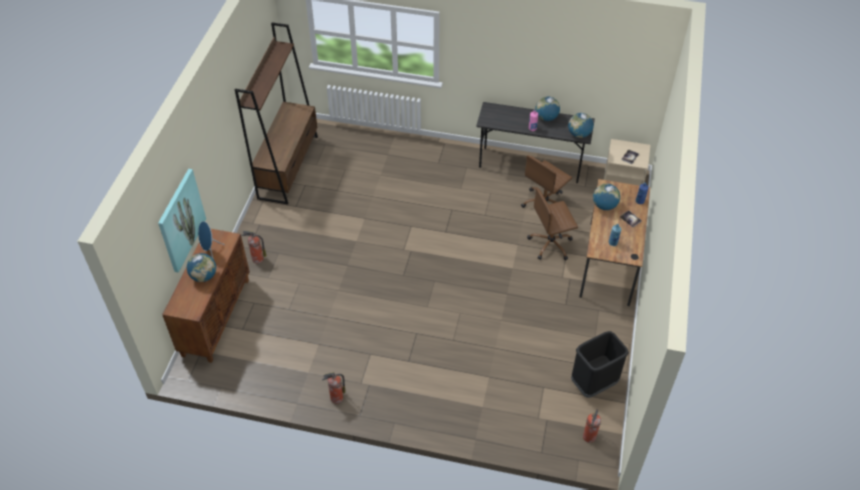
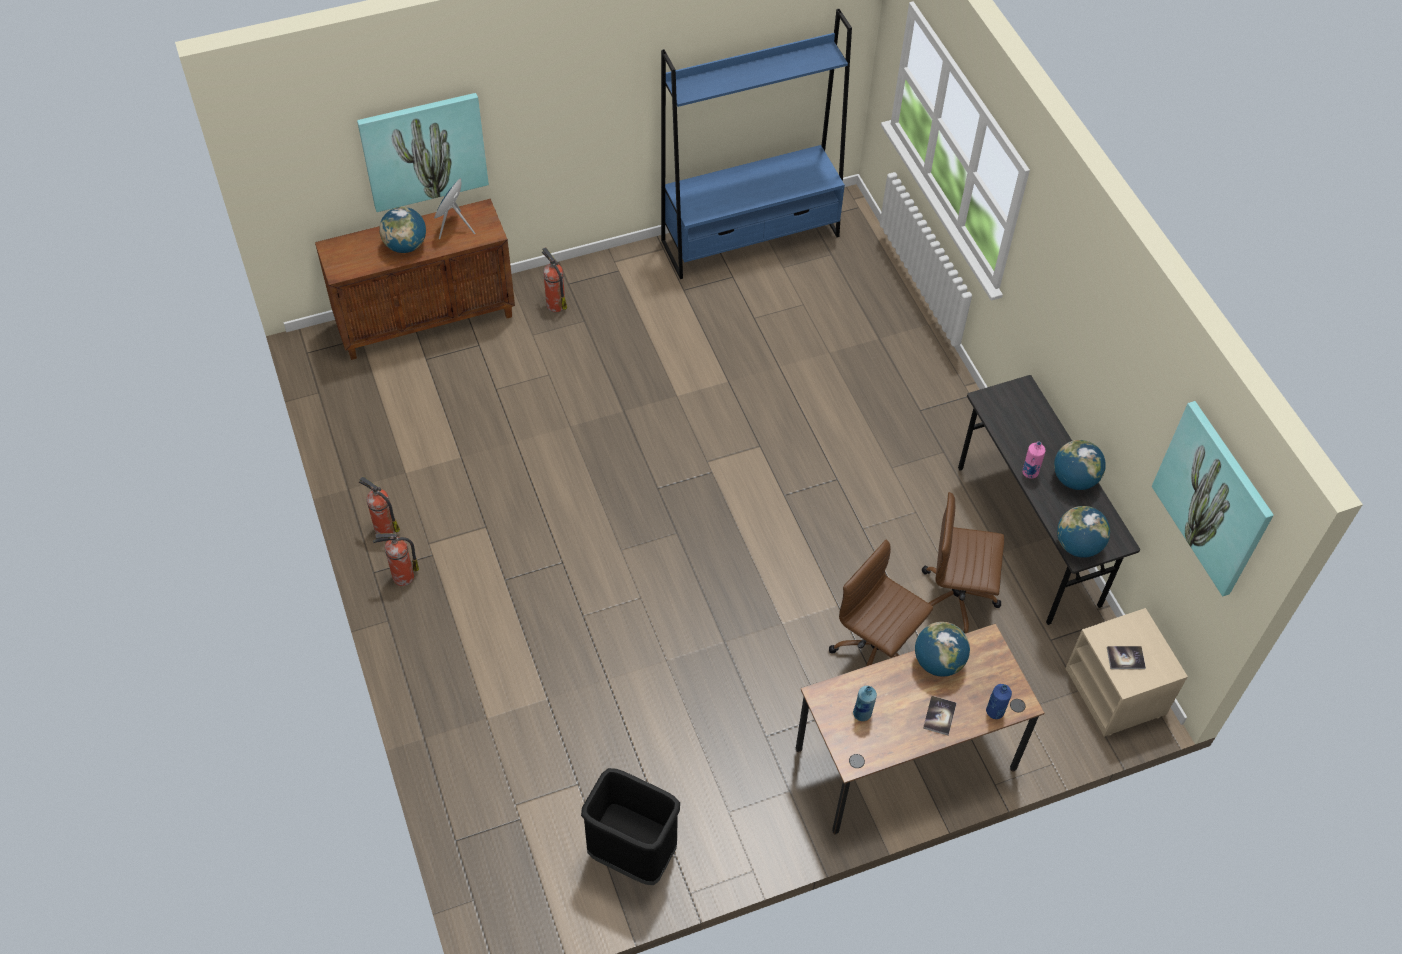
camera: 55 degrees right, 5 degrees up
(288, 166) = (751, 238): brown bookcase -> blue bookcase
(589, 437) = (525, 896): fire extinguisher -> fire extinguisher (402, 577)
(631, 60) = (1213, 498): none -> picture

